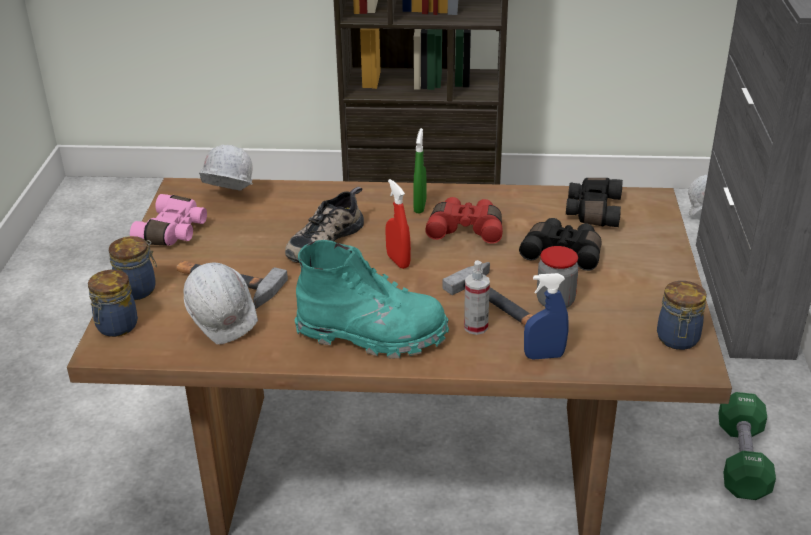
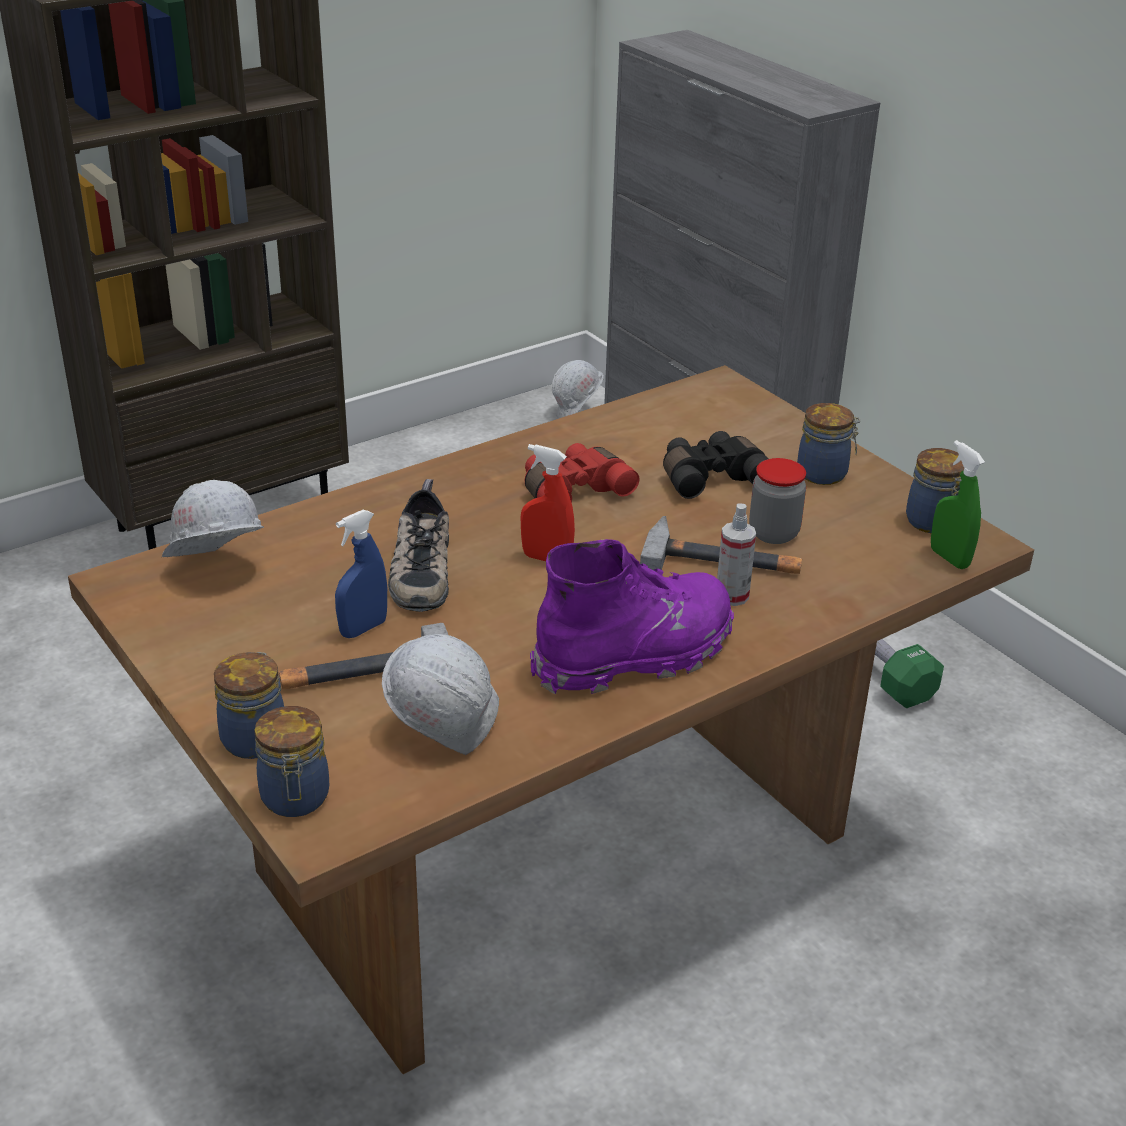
camera: 40 degrees left, 0 degrees up
(174, 232) = (196, 641): pink binoculars -> none
(372, 335) = (635, 656): turquoise boot -> purple boot
(420, 206) = (483, 484): green spray bottle -> green spray bottle (949, 558)
(544, 356) = (838, 595): blue spray bottle -> blue spray bottle (363, 628)
(592, 211) = (680, 419): black binoculars -> none
(643, 279) = (824, 474): none -> jar

